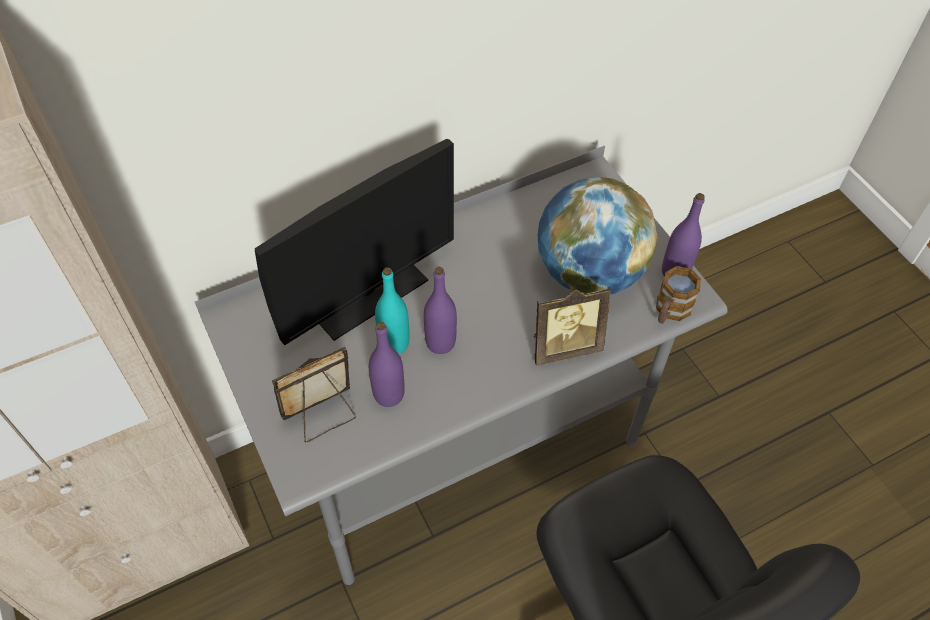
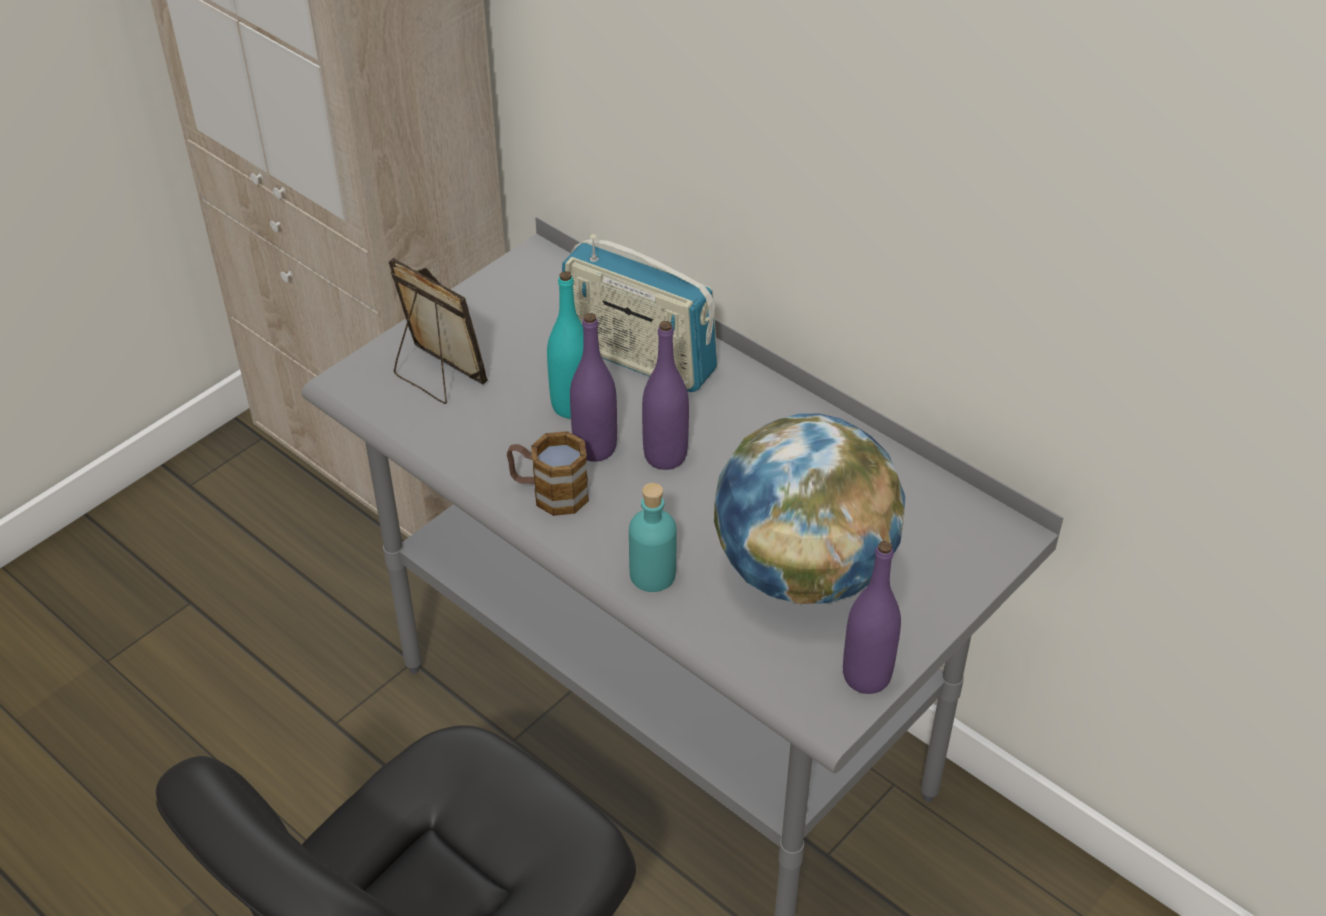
camera: 70 degrees right, 10 degrees down
(366, 293) = (637, 358): monitor -> radio
(389, 394) = (492, 423): purple bottle -> purple bottle (665, 456)
(564, 346) = (652, 575): picture frame -> turquoise bottle
(669, 311) = (783, 685): mug -> mug (549, 493)

